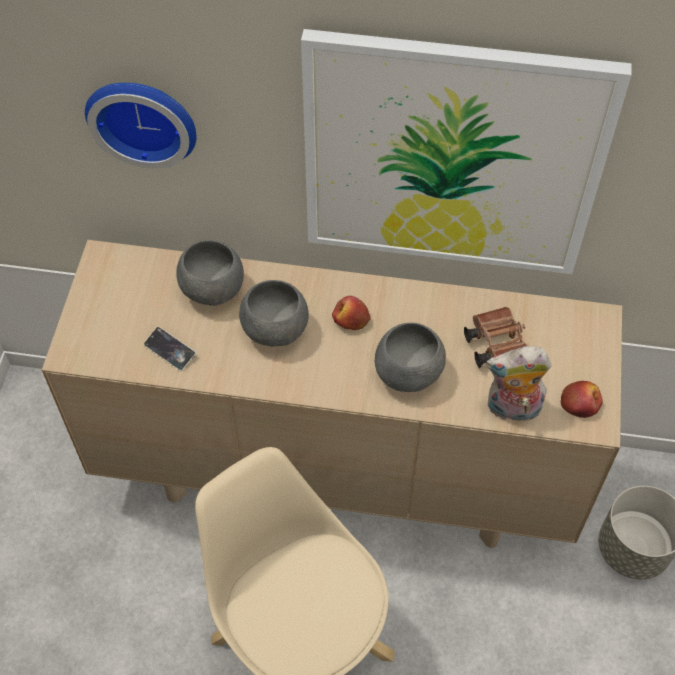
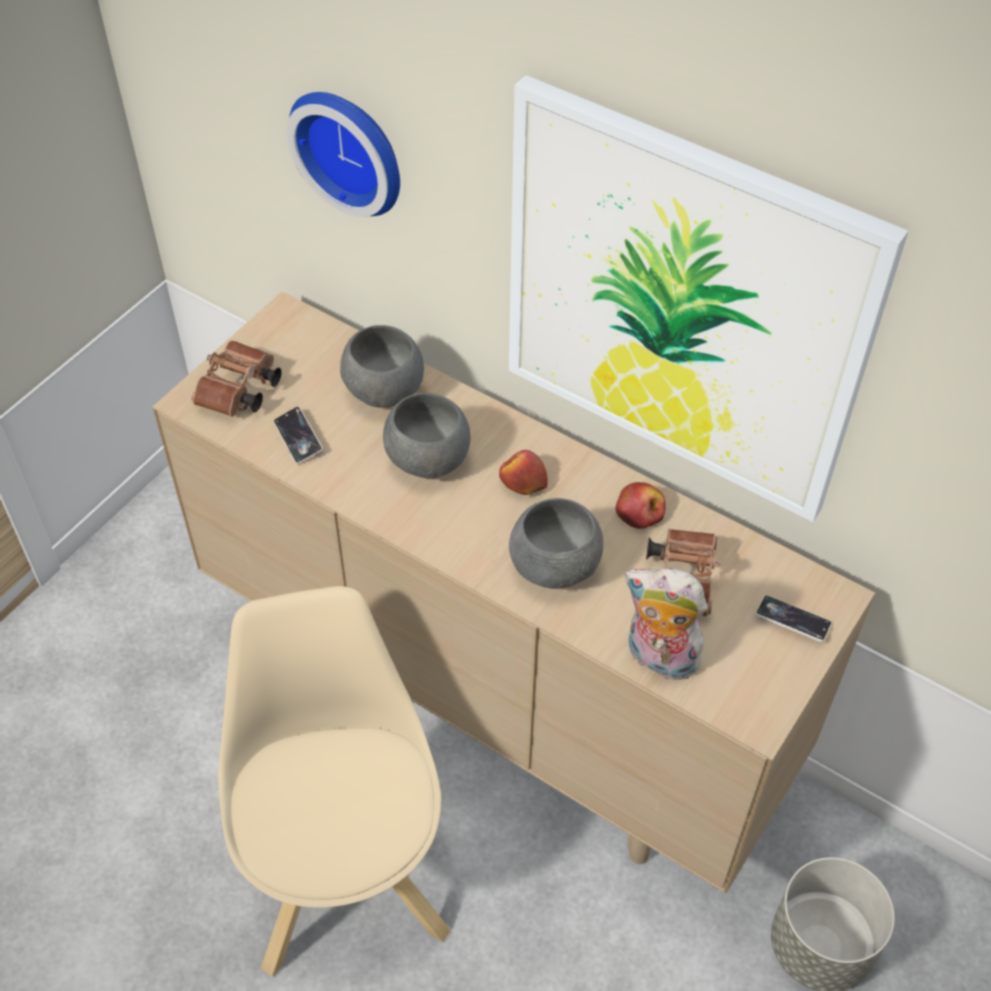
camera: 25 degrees right, 5 degrees down
(103, 333) = (238, 393): none -> brown binoculars
(580, 403) = (751, 686): apple -> apple (640, 512)
(582, 347) = (792, 621): none -> phone

